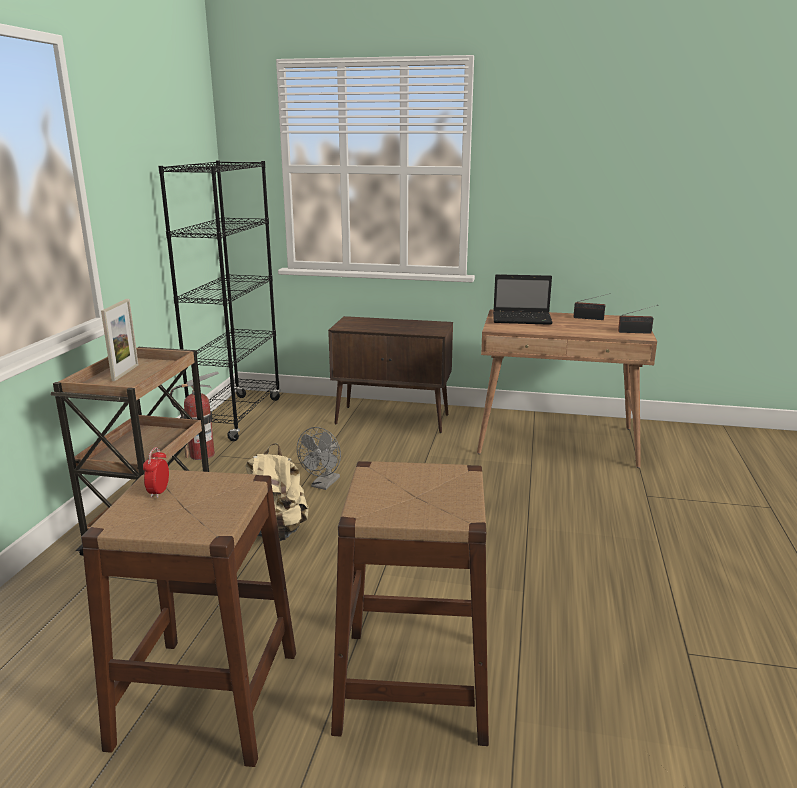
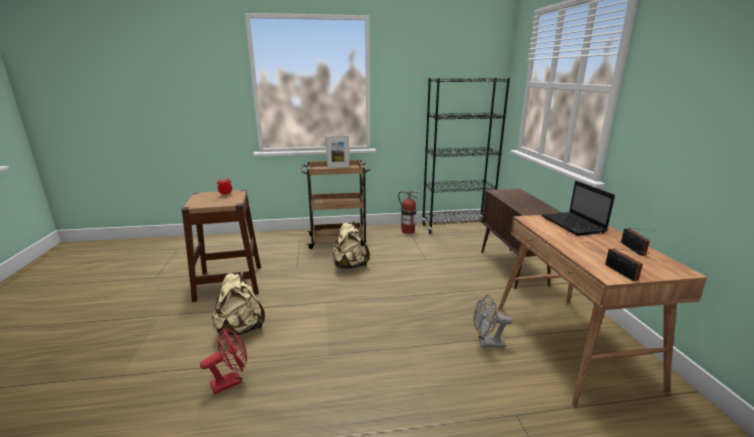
camera: 70 degrees right, 0 degrees up
(323, 485) = (404, 266): grey fan -> grey fan (487, 343)
(413, 683) = (240, 329): brown stool -> beige backpack
(561, 697) = (231, 381): none -> red fan

